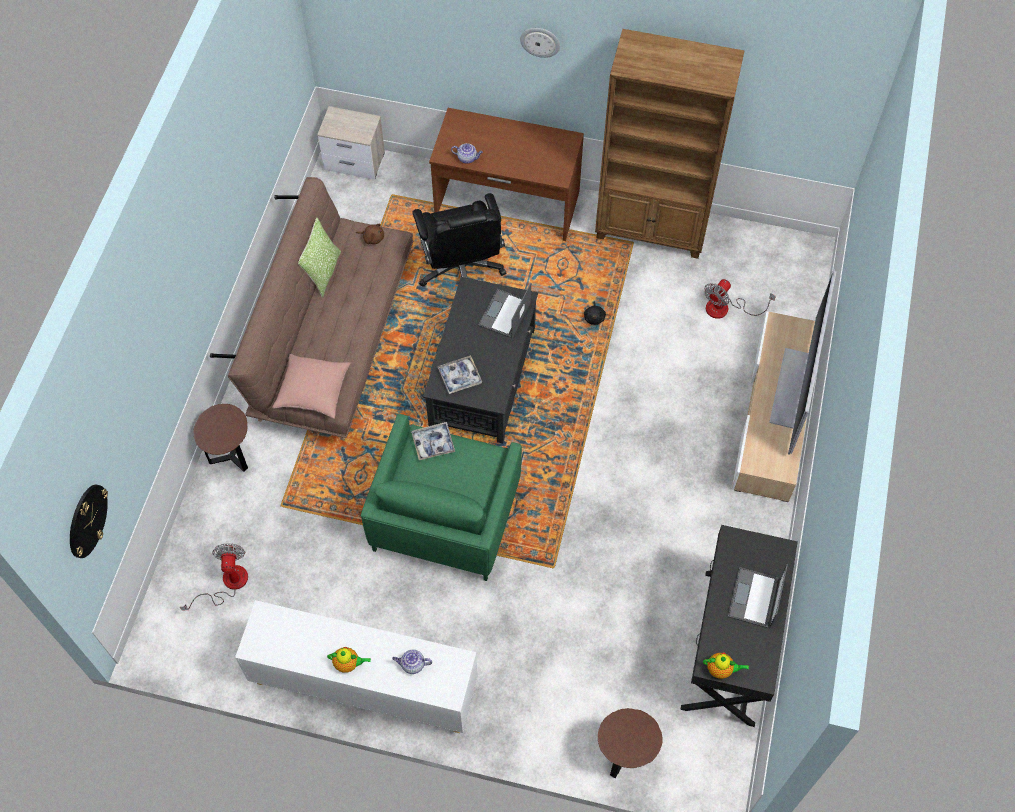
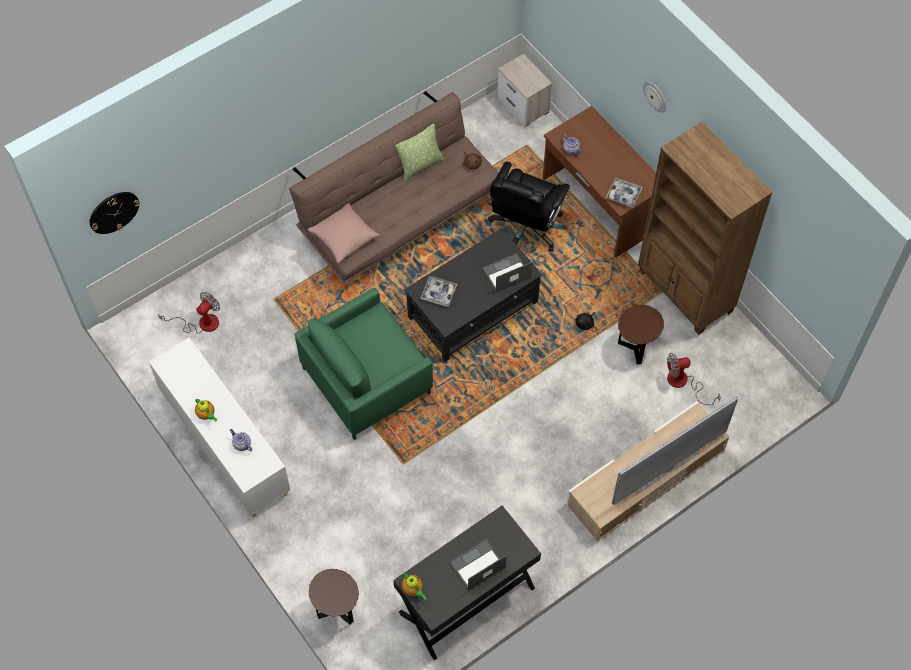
camera: 40 degrees right, 0 degrees up
(231, 457) = (272, 247): brown side table -> brown side table (635, 348)
(433, 443) = (381, 322): tray -> tray (623, 195)

